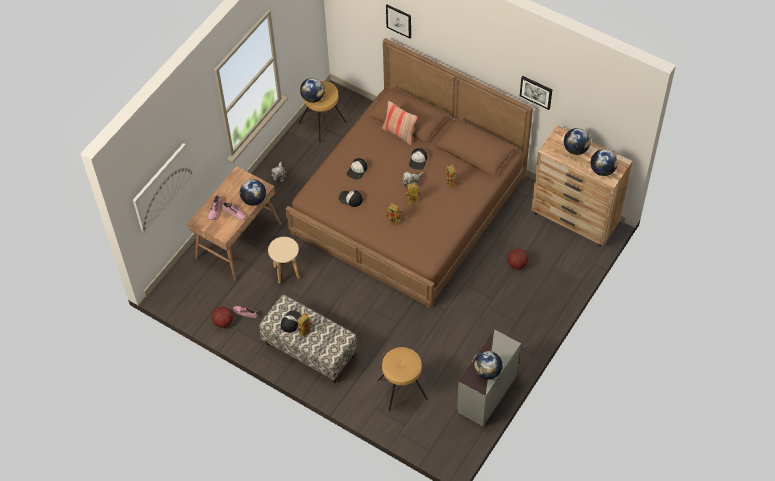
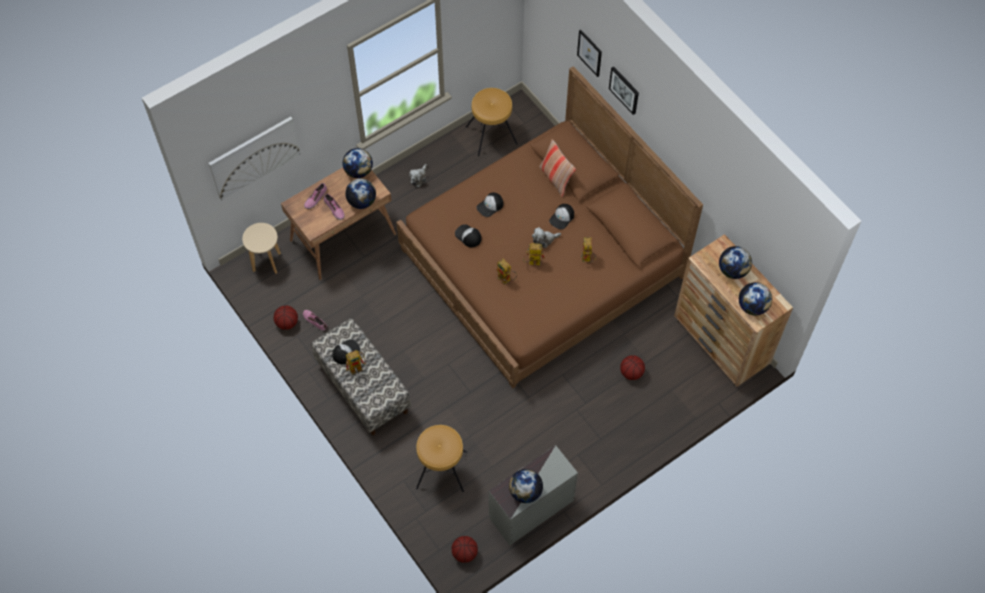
camera: 20 degrees right, 5 degrees up
(286, 272) = (377, 291): beige stool -> beige stool (266, 262)
(313, 98) = (481, 106): globe -> globe (358, 171)
(450, 445) = (464, 553): none -> basketball
(536, 92) = (710, 188): picture -> picture (624, 90)

